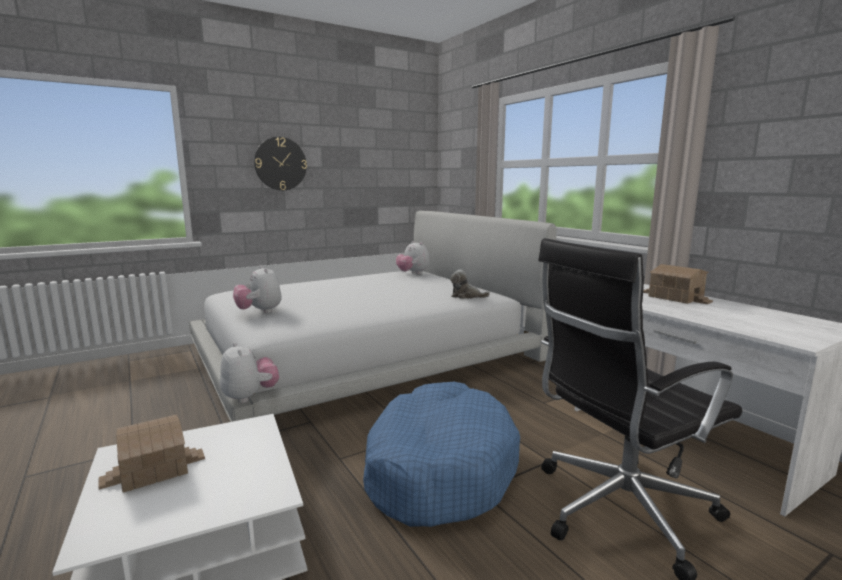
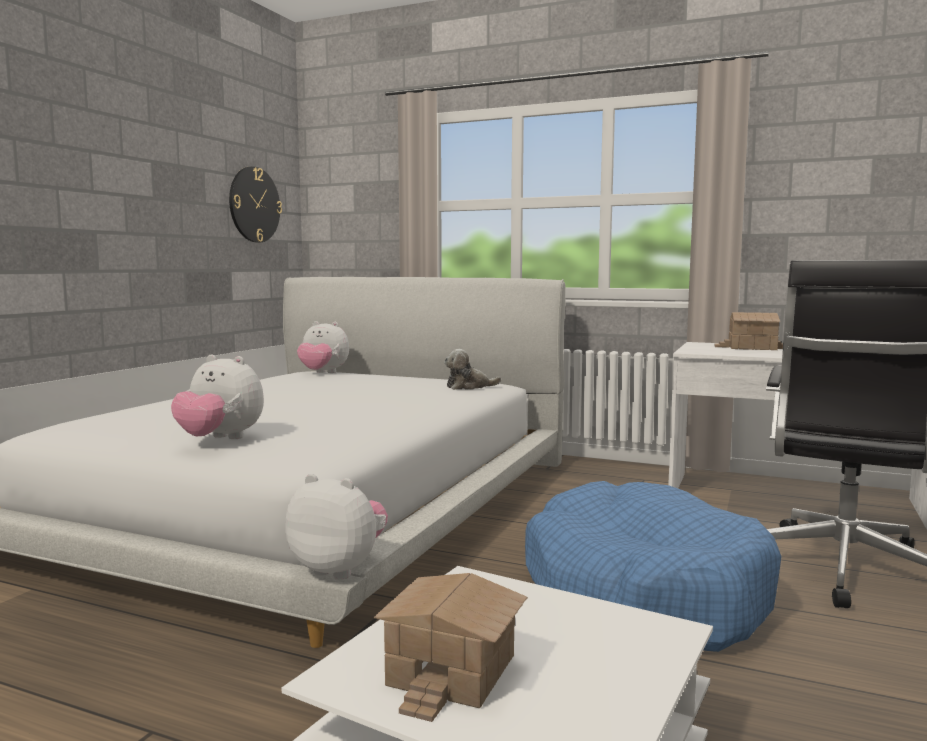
camera: 35 degrees left, 5 degrees down
(280, 164) = (91, 185): wall clock -> wall clock (254, 204)

